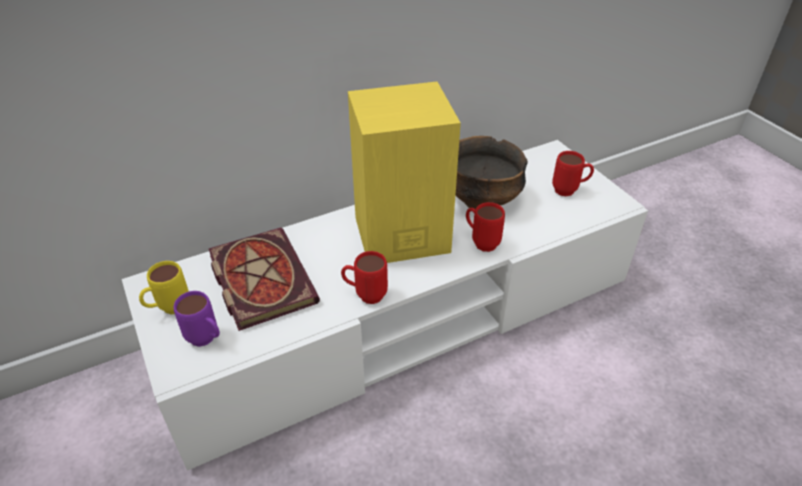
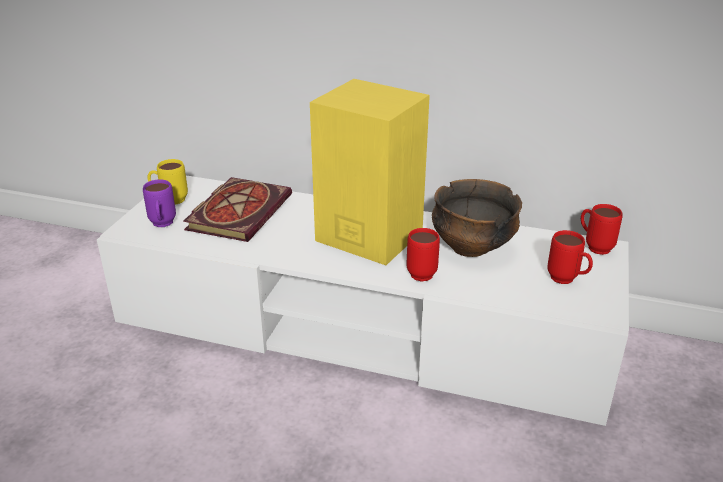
camera: 45 degrees right, 10 degrees down
(365, 295) = (284, 255): red mug -> red mug (594, 246)

